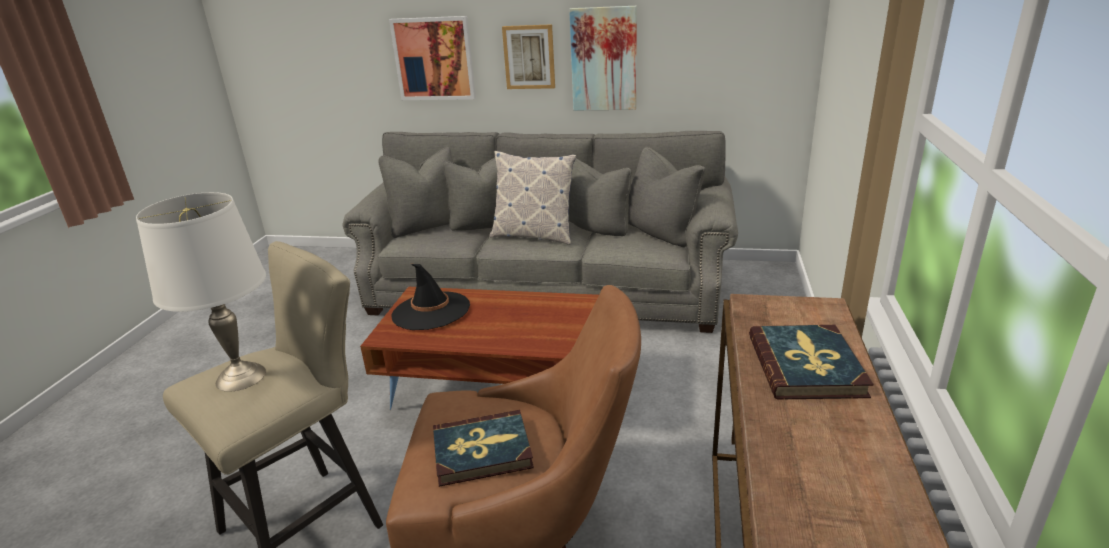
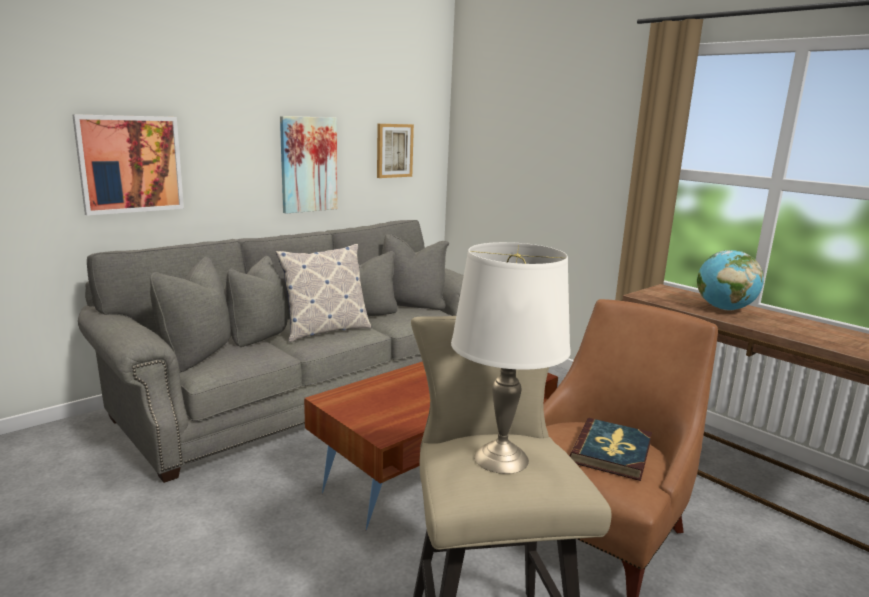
camera: 55 degrees left, 10 degrees down
(431, 311) = (374, 403): black hat -> none
(529, 57) = (240, 162): picture -> picture (394, 150)
(806, 366) = (724, 309): book -> globe

